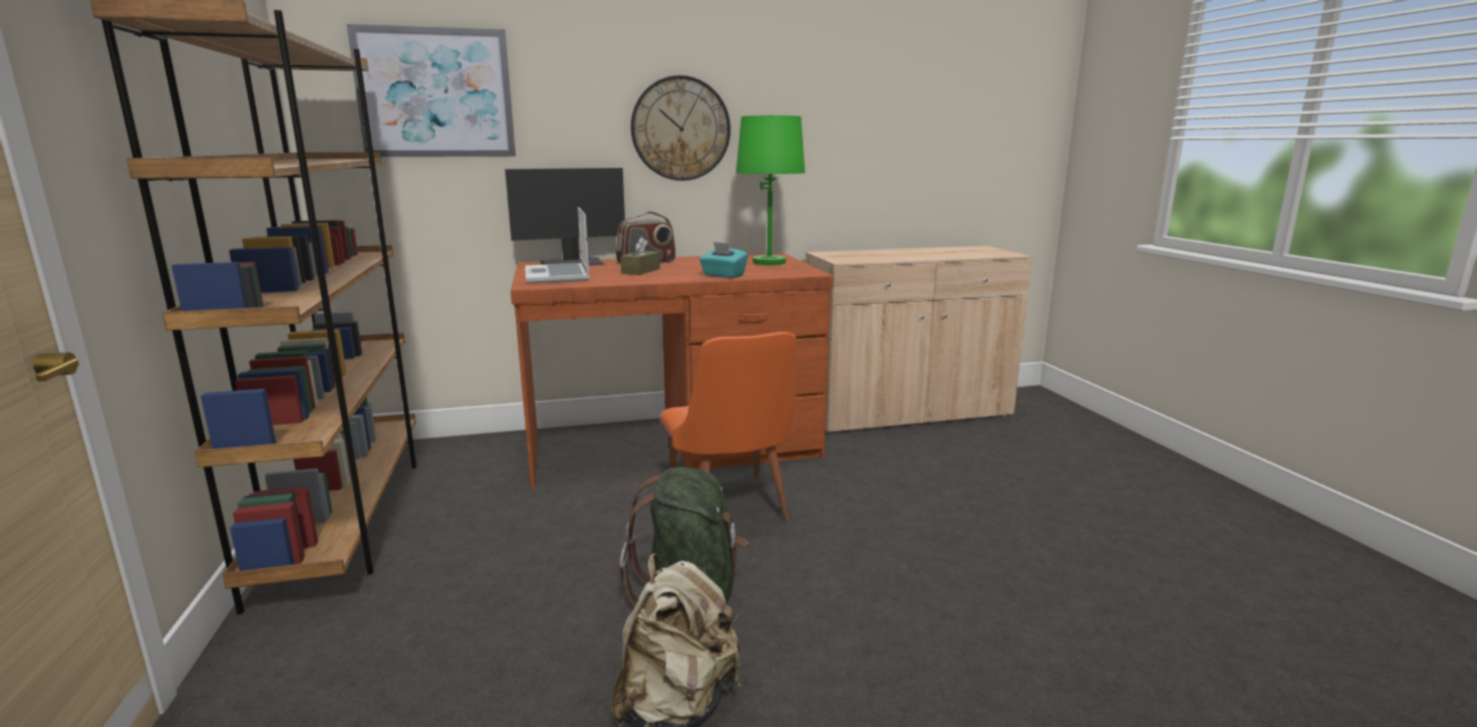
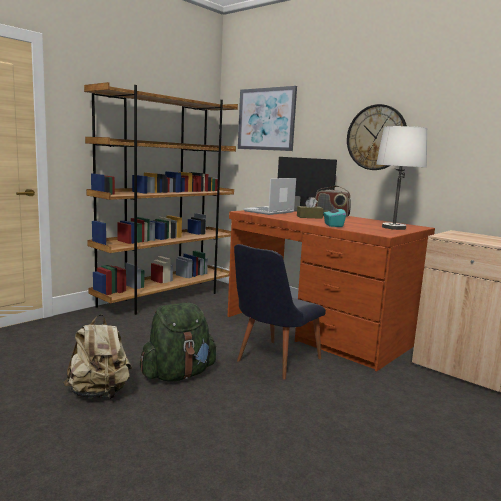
camera: 55 degrees right, 5 degrees down
(731, 509) = (272, 361): orange chair -> black chair
(769, 262) = (394, 228): green table lamp -> white table lamp

